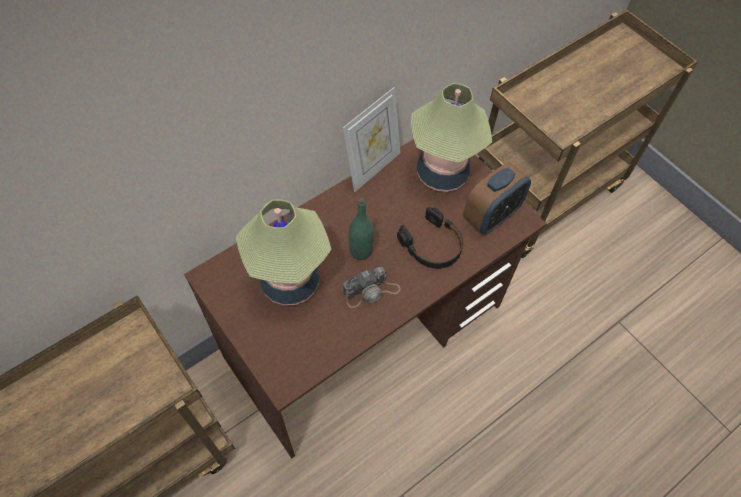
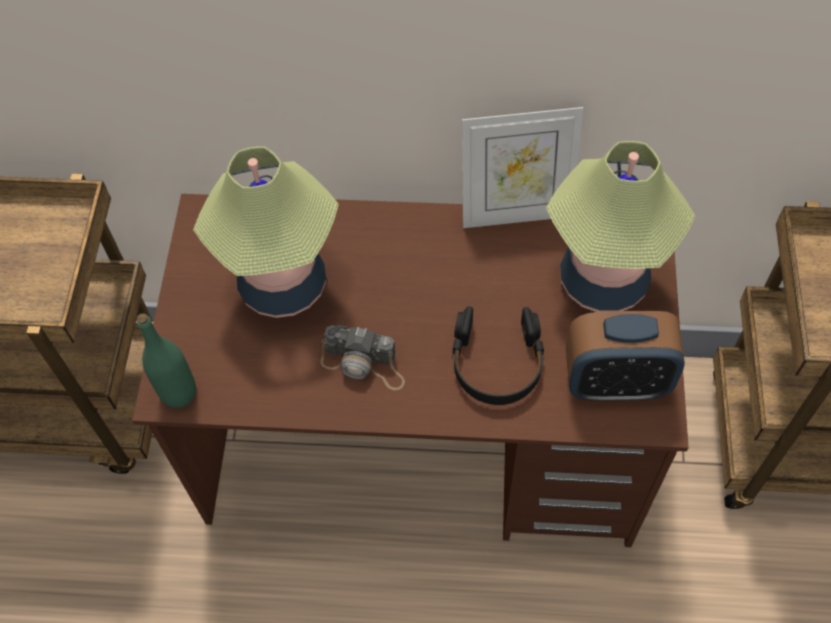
camera: 45 degrees right, 0 degrees up
(361, 251) = (399, 306): green bottle -> green bottle (178, 392)

